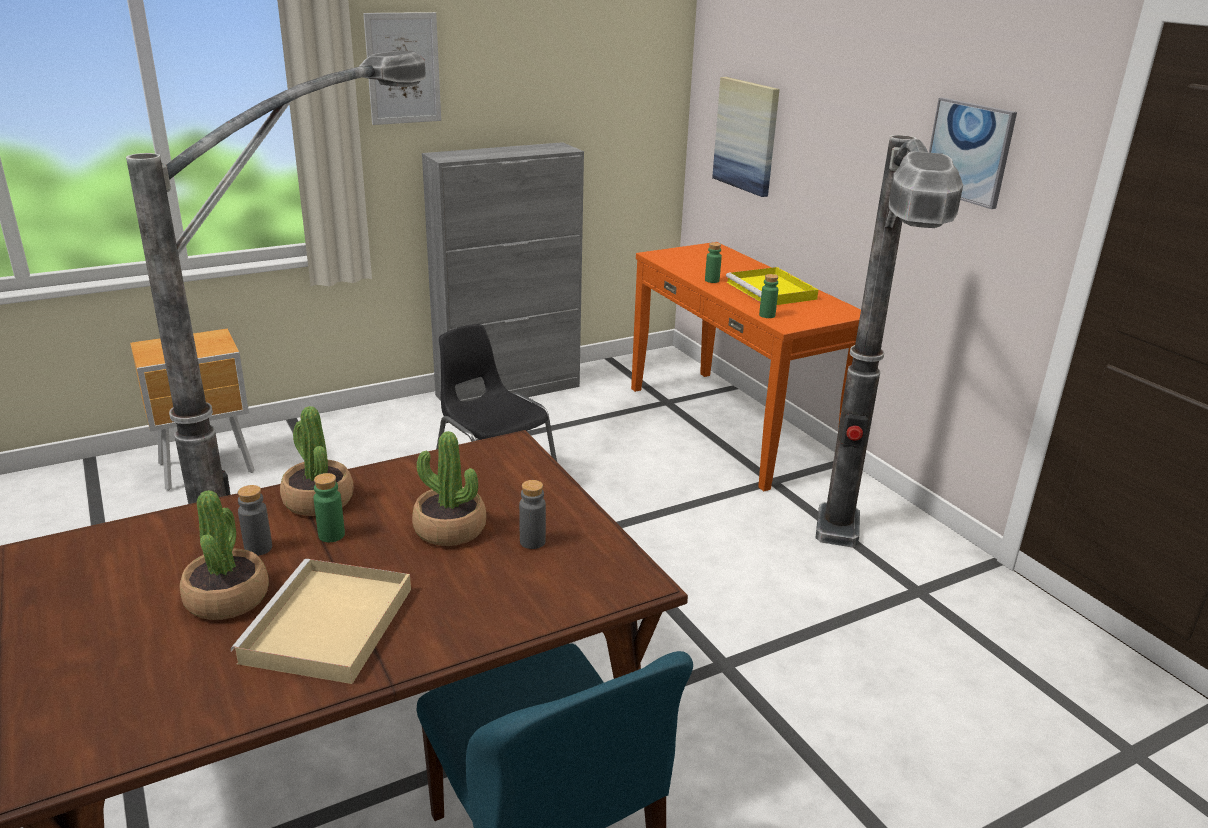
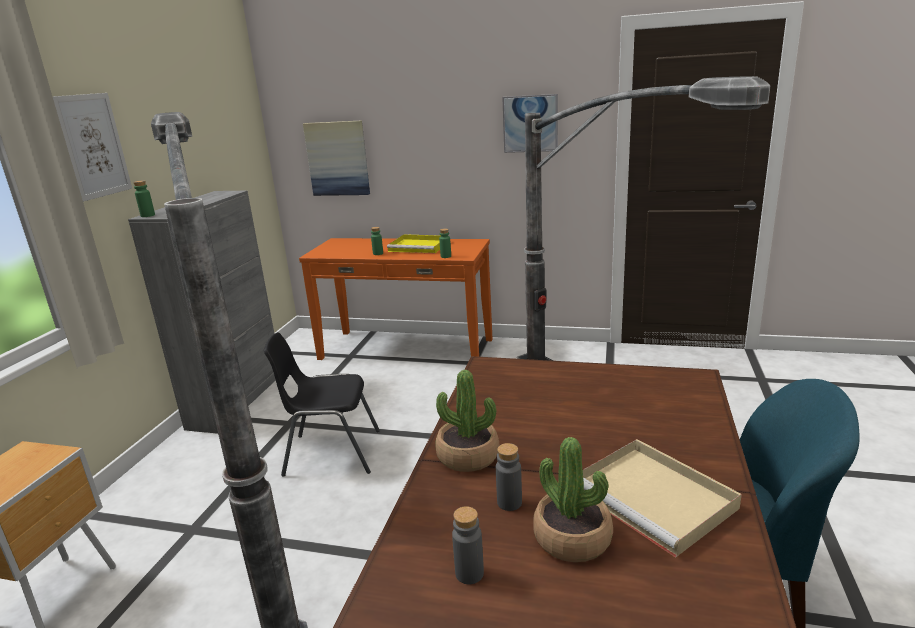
camera: 45 degrees left, 5 degrees down
(331, 535) = (527, 464): green bottle -> green bottle (148, 215)
(449, 529) = (571, 416): potted plant -> none
(532, 541) = (618, 394): grey bottle -> grey bottle (469, 573)

